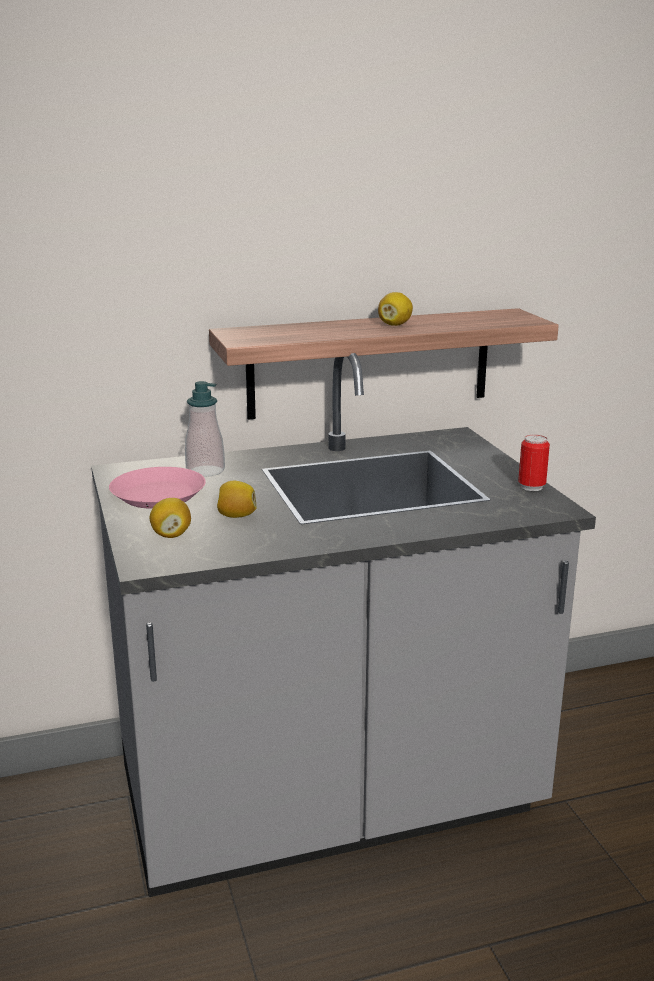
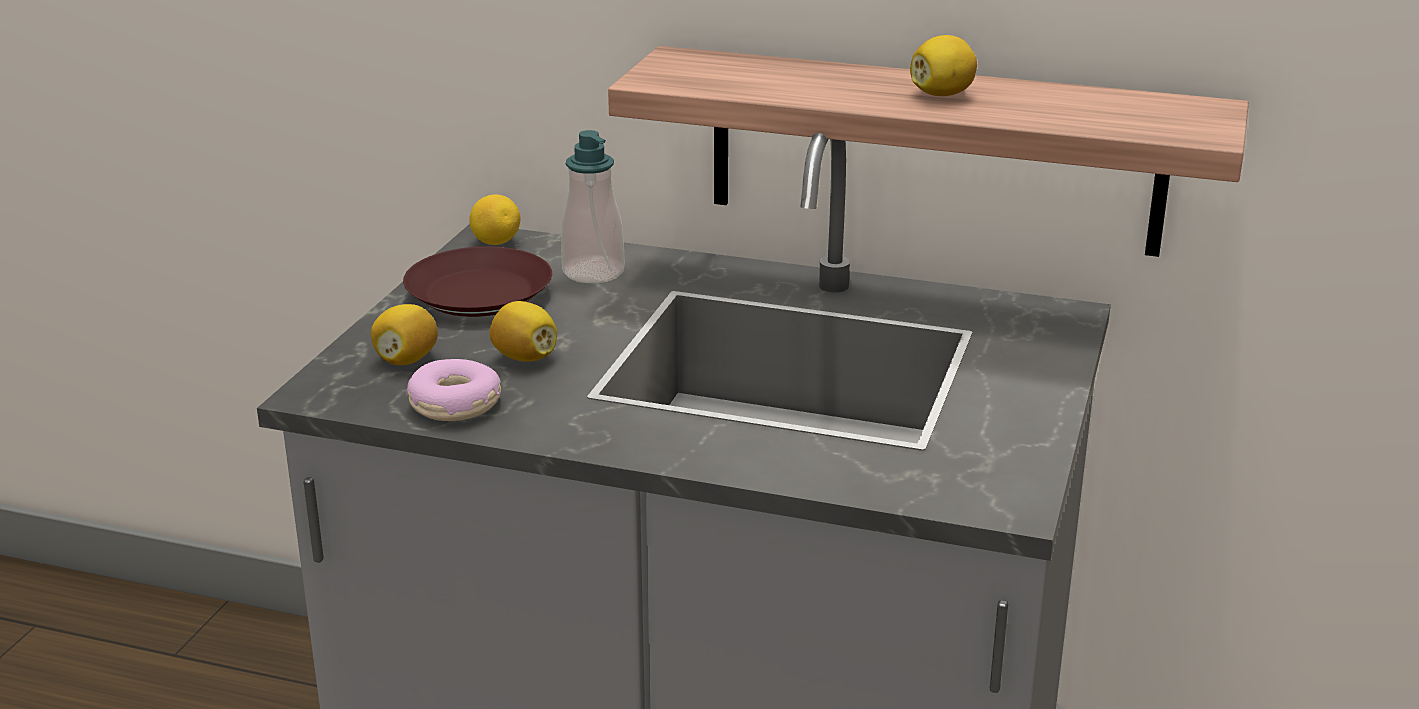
camera: 35 degrees right, 5 degrees up
(125, 471) = (496, 243): none -> lemon
(159, 495) = (479, 295): pink plate -> brown plate
(237, 546) = (455, 405): none -> donut
(531, 487) = (1031, 449): can -> none

